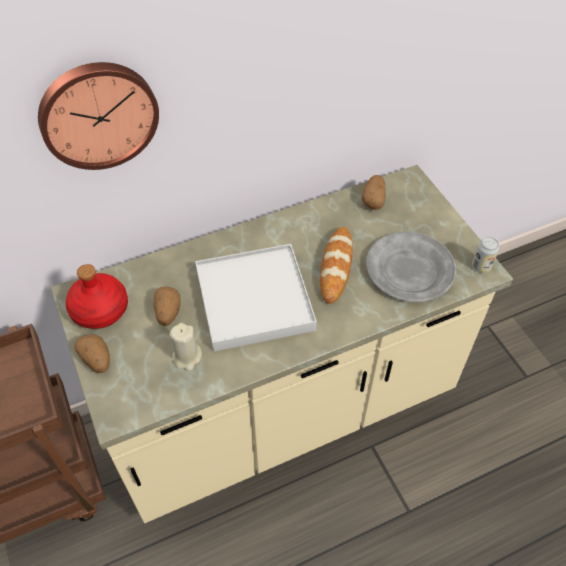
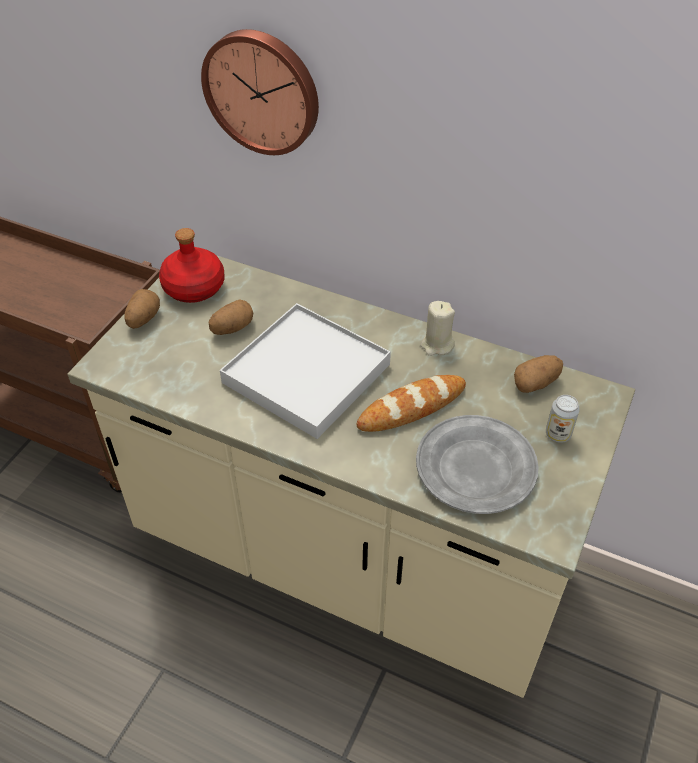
camera: 50 degrees right, 5 degrees down
(187, 357) = (198, 370): beige candle -> beige candle (437, 345)
(481, 266) = (555, 529): can -> can (558, 434)

